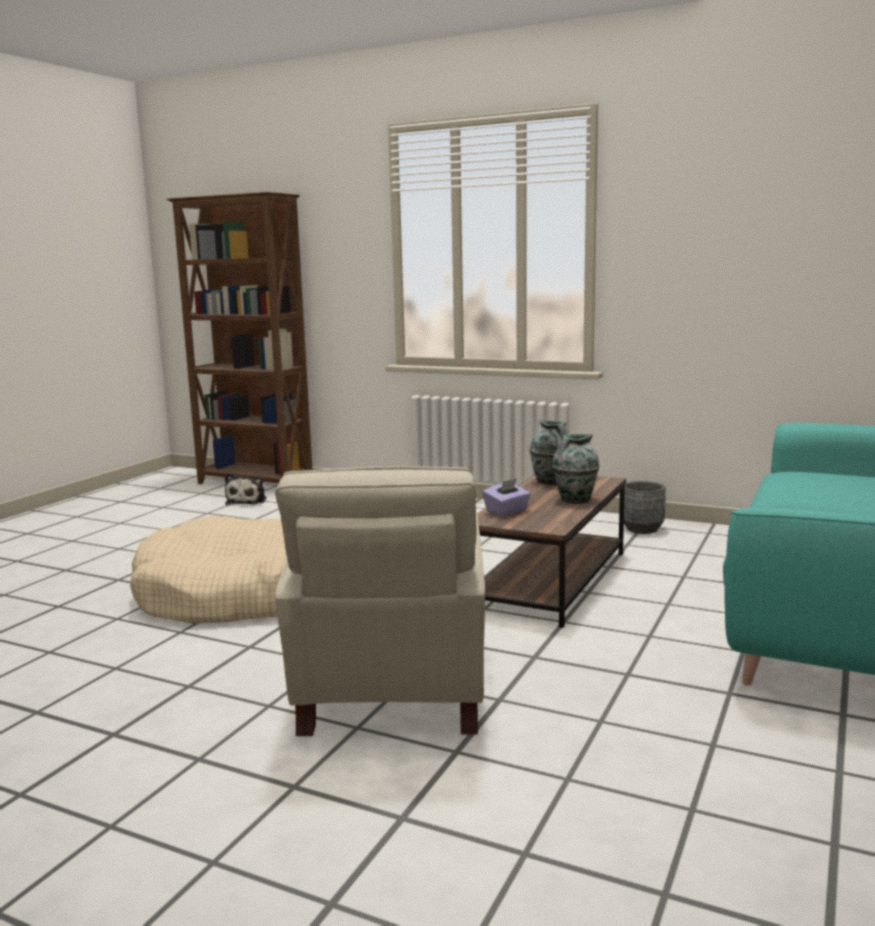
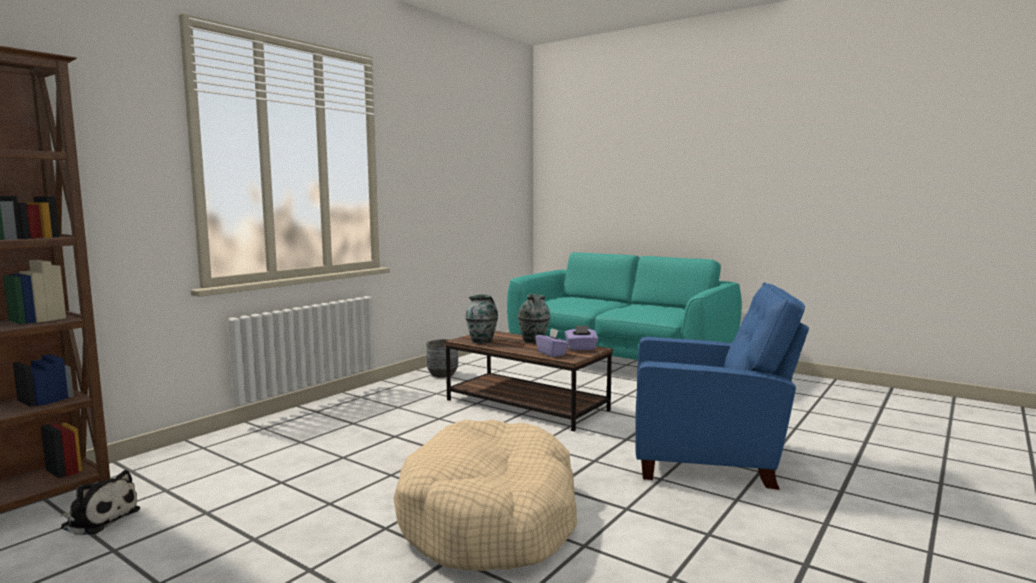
camera: 80 degrees left, 5 degrees down
(390, 693) = (709, 460): beige armchair -> blue armchair
(547, 521) = (581, 348): none -> purple tissue box

